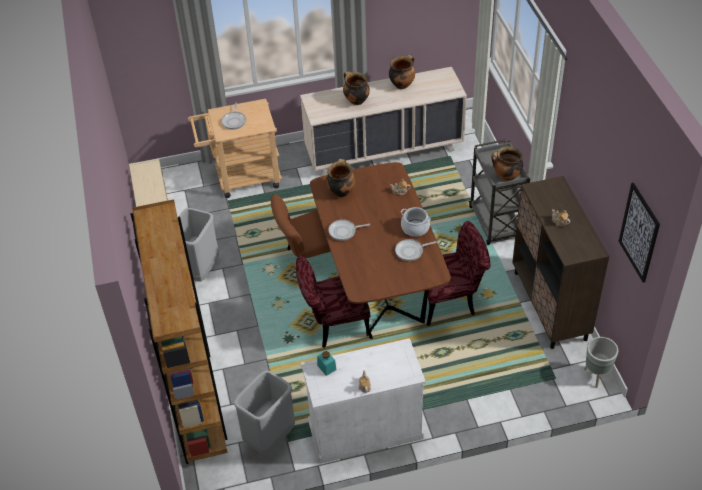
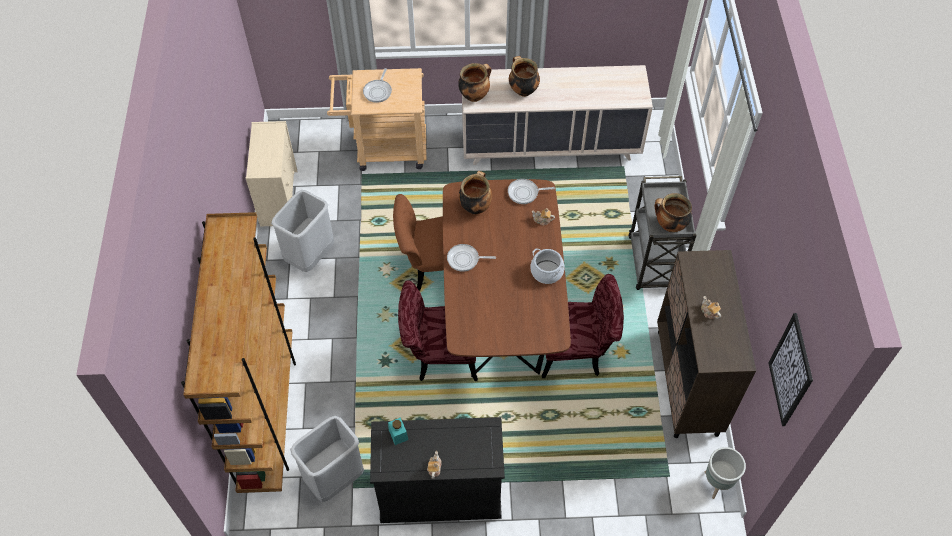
camera: 10 degrees right, 10 degrees up
(365, 430) = (440, 493): white cabinet -> black cabinet
(402, 84) = (581, 78): cooking pot -> cooking pot (474, 95)
(411, 251) = (534, 301): frying pan -> frying pan (525, 193)

